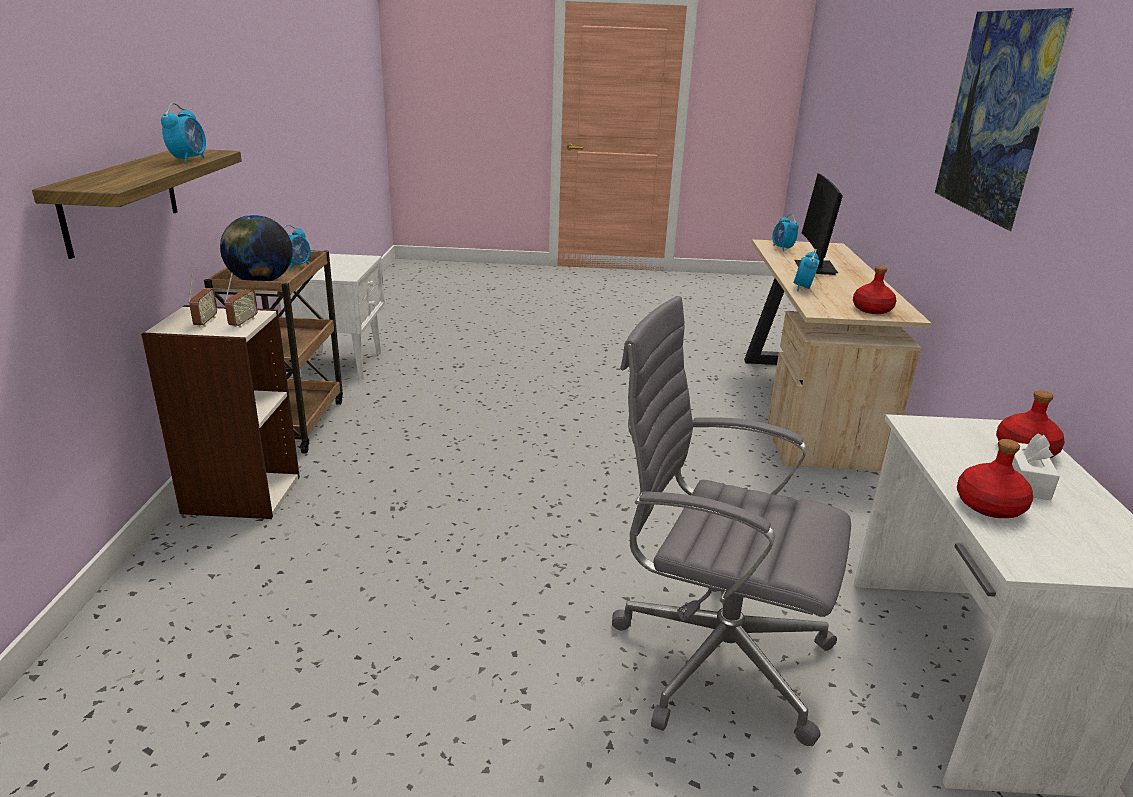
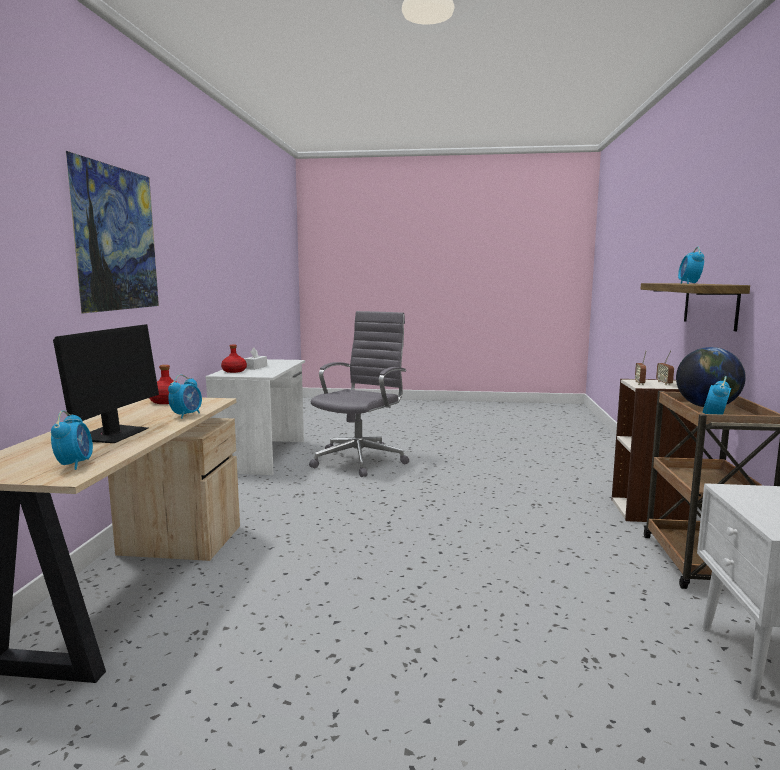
camera: 175 degrees left, 15 degrees down
(714, 656) = (361, 460): grey office chair -> grey office chair turned 90 degrees counterclockwise
(988, 505) = (282, 365): red bottle -> none

